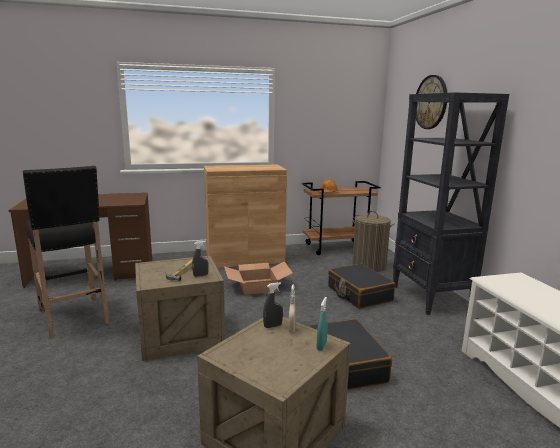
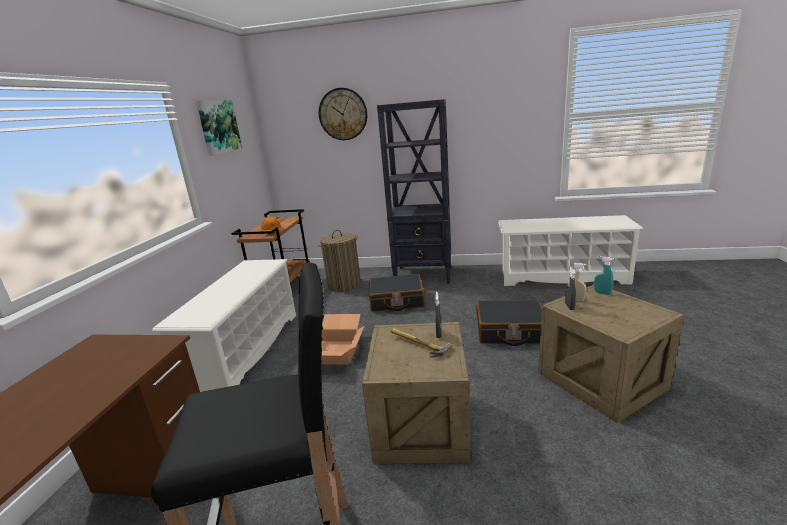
camera: 65 degrees left, 5 degrees up
(245, 259) = (246, 350): brown cabinet -> white shoe rack
(322, 102) = (218, 127): none -> picture

